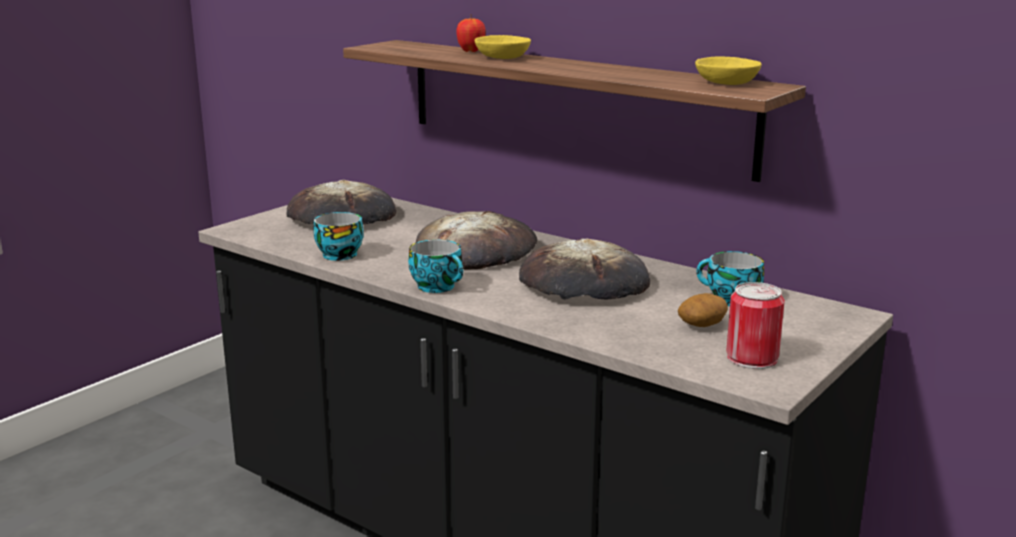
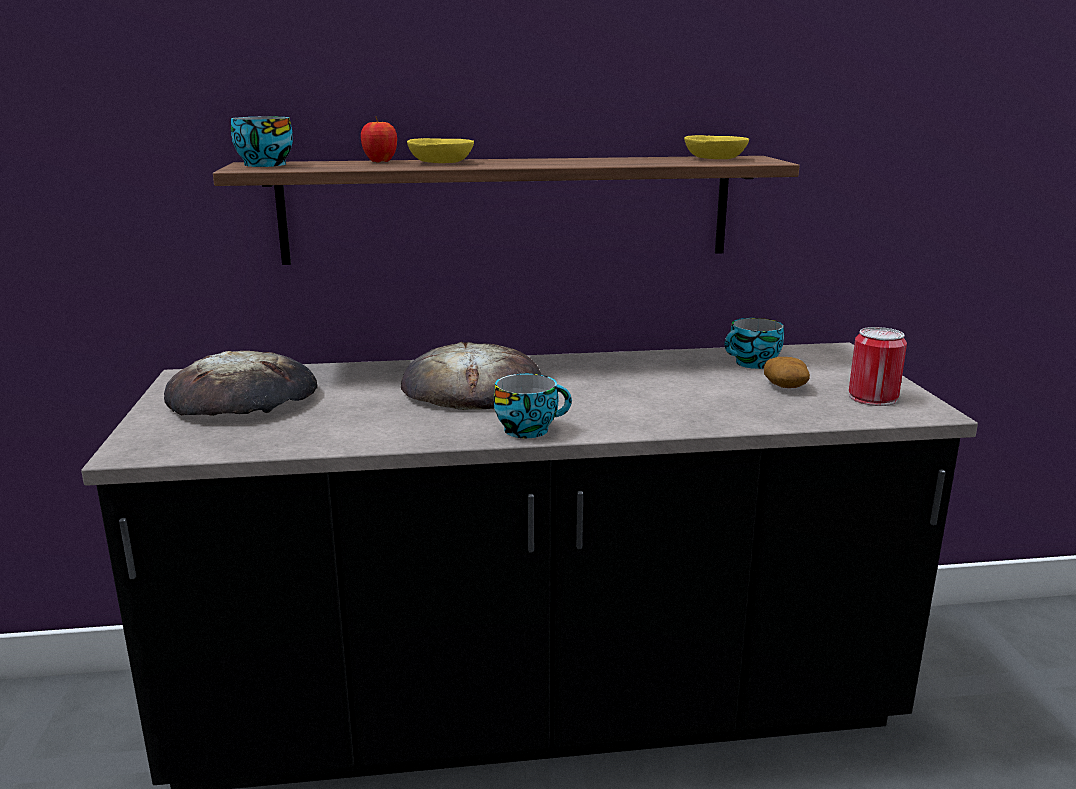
camera: 45 degrees left, 0 degrees up
(339, 254) = (346, 434): cup -> cup (262, 165)
(584, 284) = (633, 386): bread -> none

